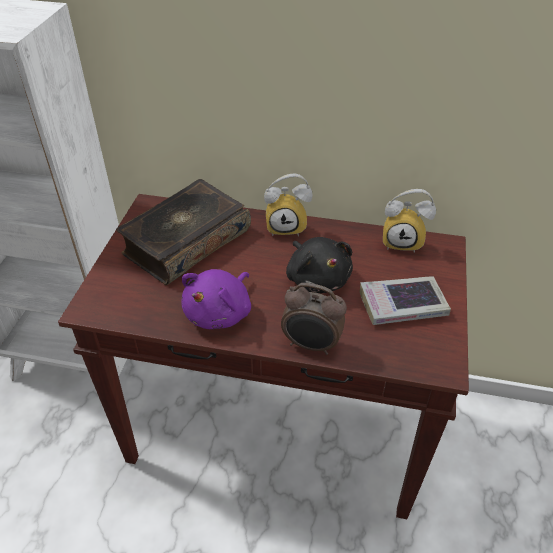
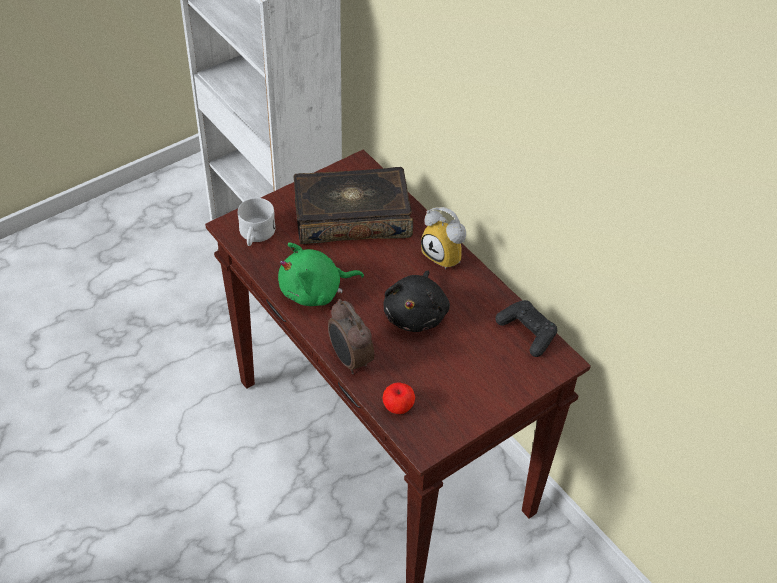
camera: 40 degrees right, 5 degrees up
(118, 302) = (255, 235): none -> white mug
(220, 313) = (315, 291): purple plush toy -> green plush toy
(390, 353) = (398, 407): none -> apple
(402, 305) = (455, 381): book -> none
(403, 241) = (527, 332): alarm clock -> black game controller

